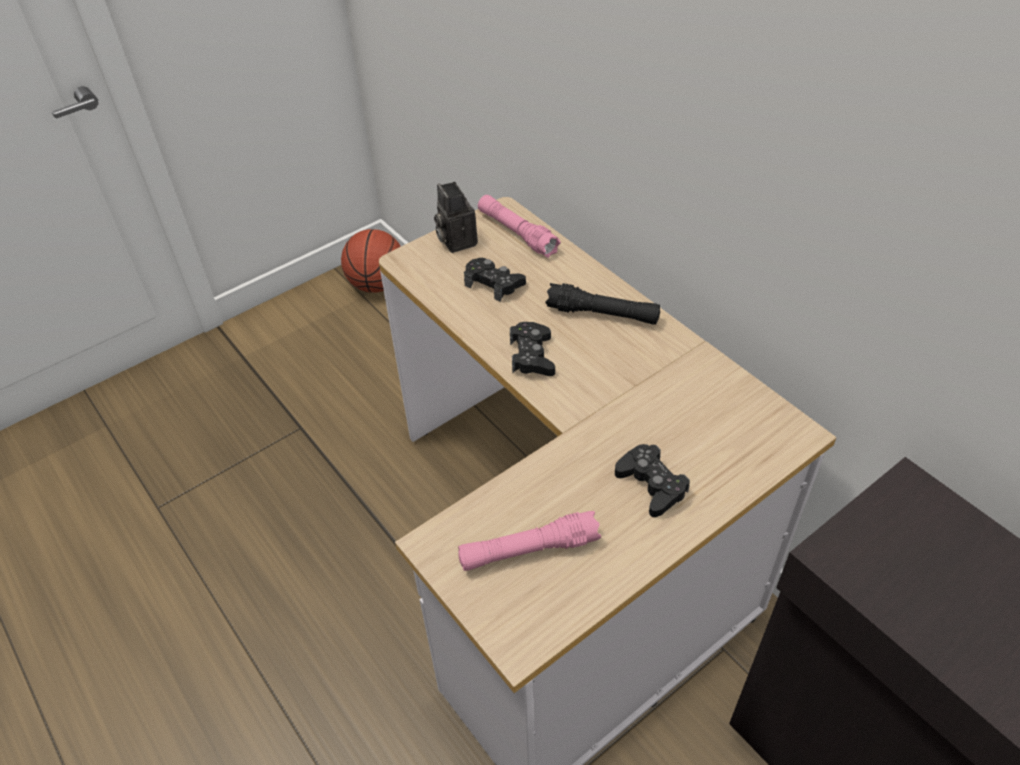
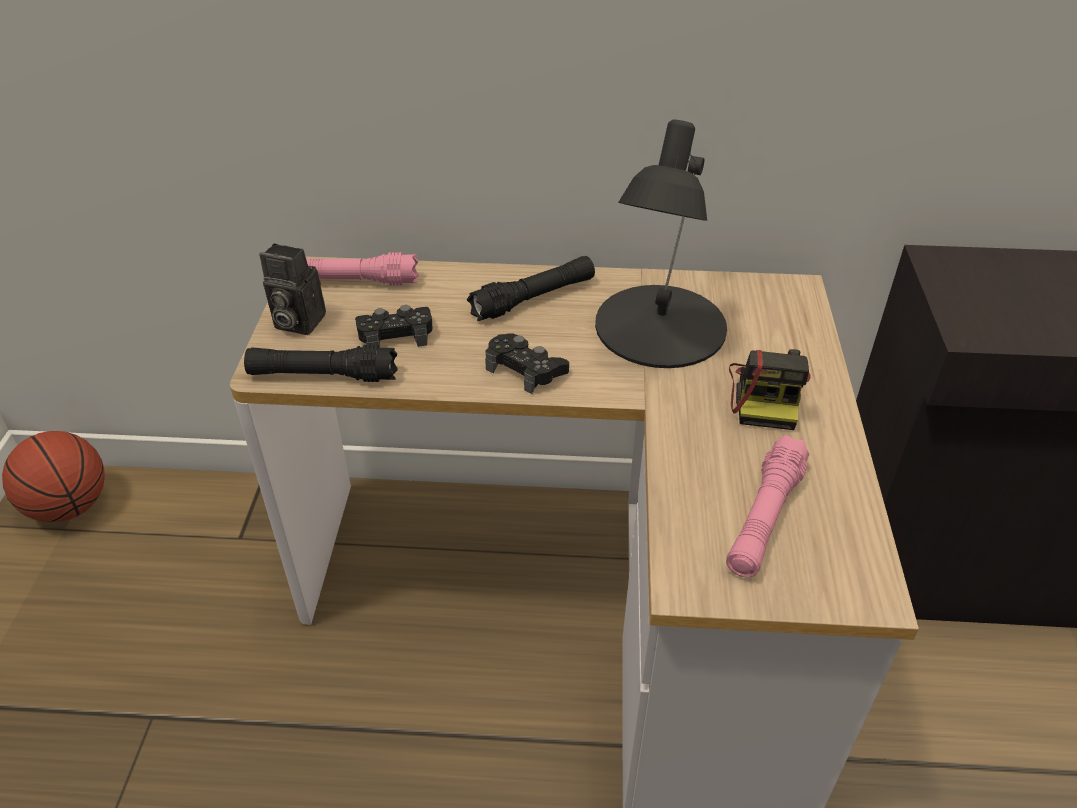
camera: 50 degrees left, 5 degrees down
(427, 282) = (323, 375): none -> black flashlight
(651, 485) = (767, 395): black game controller -> camera
(652, 388) = (658, 327): none -> black table lamp

